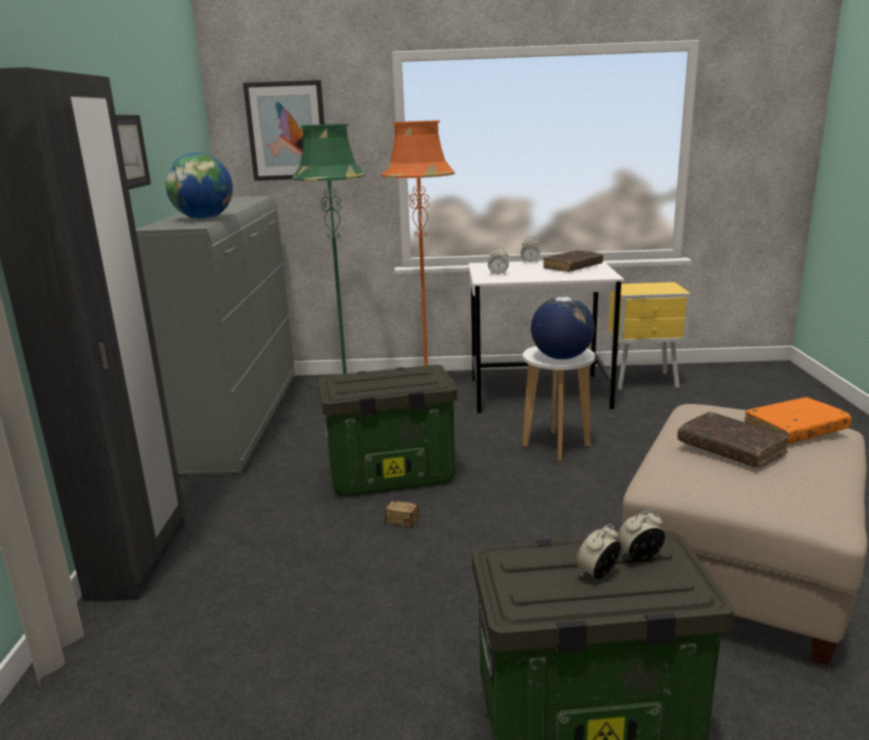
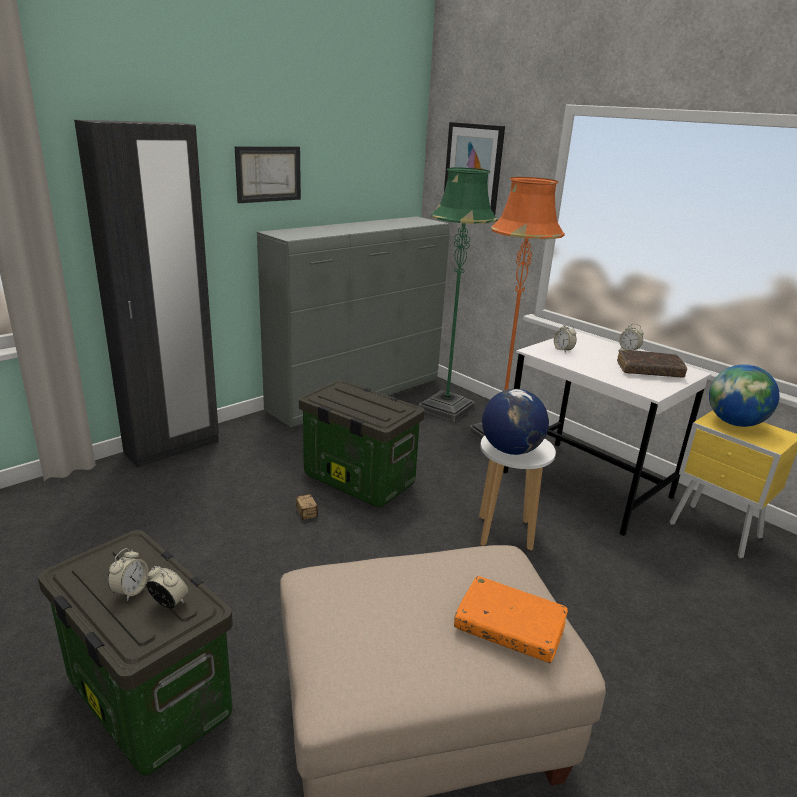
camera: 45 degrees right, 5 degrees up
(204, 219) = (319, 233): globe -> globe (734, 423)
(597, 573) = (130, 591): alarm clock -> alarm clock turned 105 degrees clockwise
(730, 449) = (408, 596): brown book -> none

